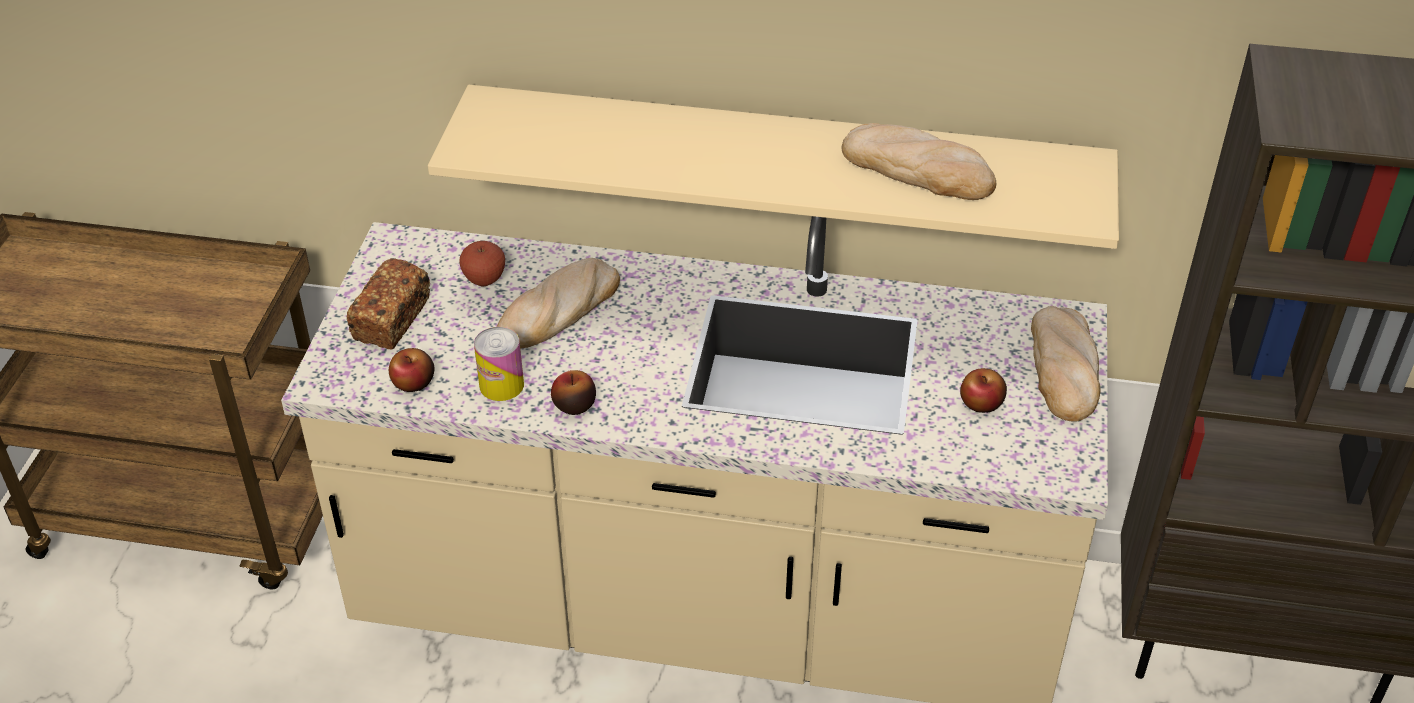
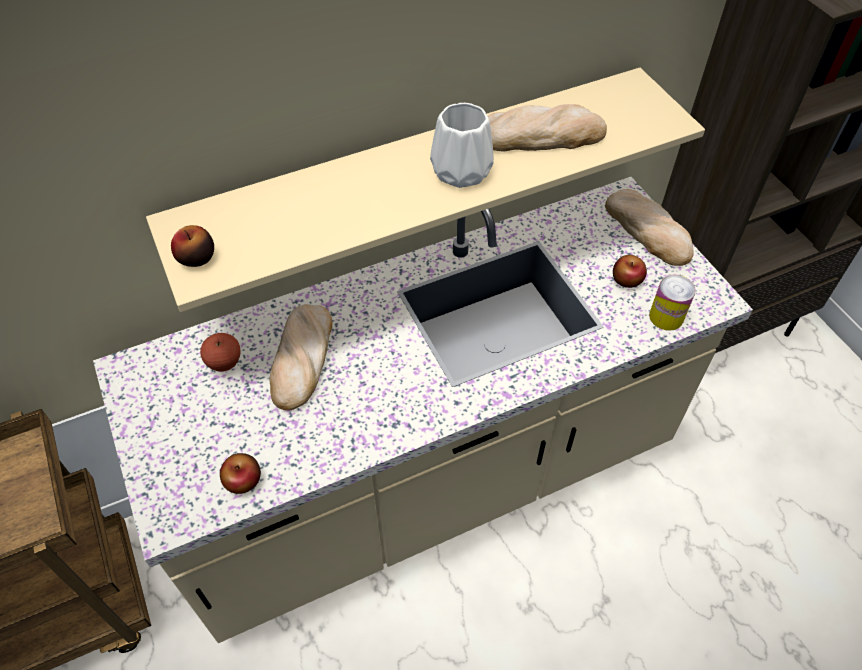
camera: 35 degrees left, 10 degrees up
(392, 319) = (179, 435): bread -> none
(501, 385) = (312, 443): can -> can (666, 317)
(574, 405) = (379, 428): apple -> apple (196, 258)
(795, 166) = (460, 170): none -> white vase

